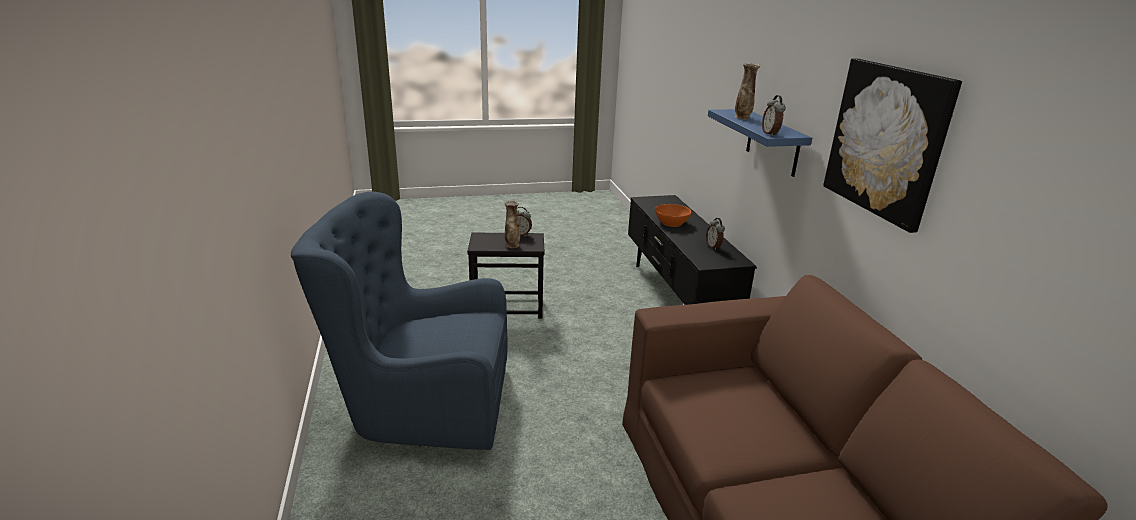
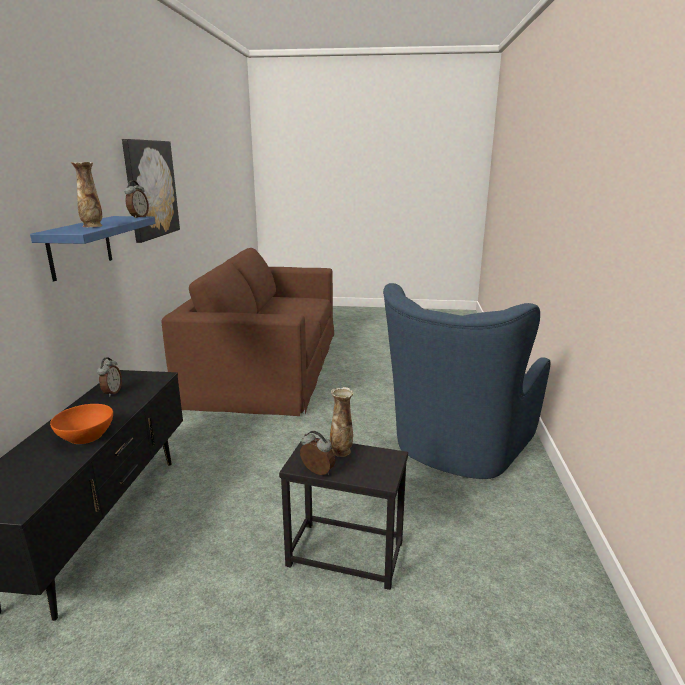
camera: 160 degrees left, 5 degrees down
(419, 405) = (457, 449): blue armchair -> blue armchair turned 105 degrees clockwise

